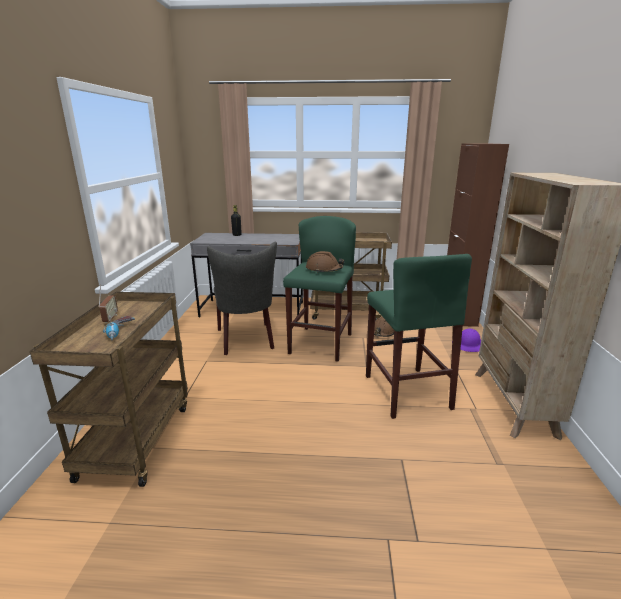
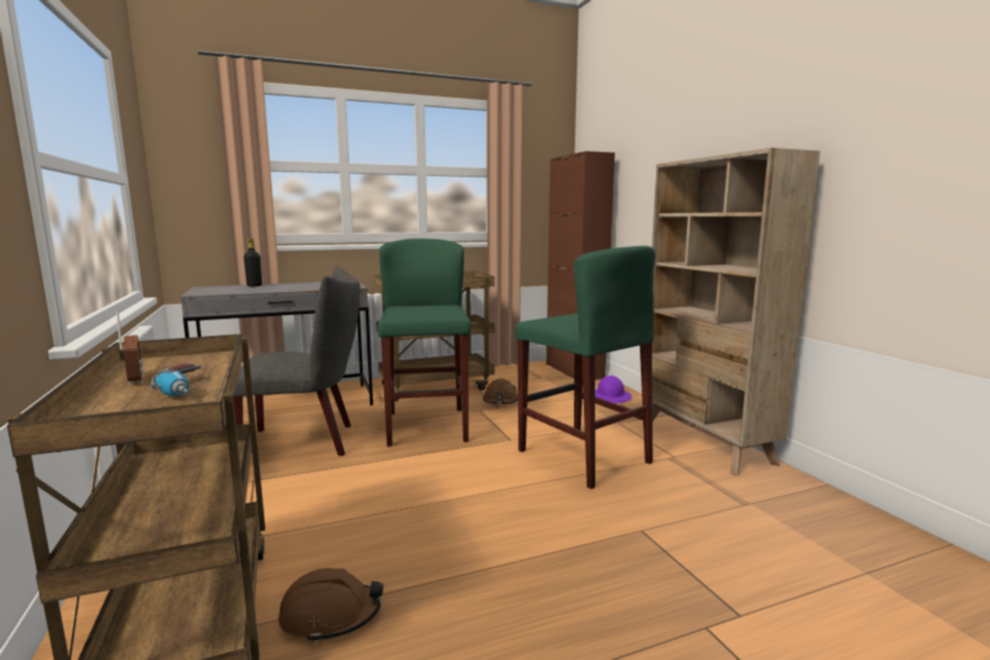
camera: 25 degrees left, 10 degrees down
(246, 340) = (307, 442): grey chair -> grey chair turned 60 degrees counterclockwise
(324, 269) = (431, 309): brown hard hat -> brown hard hat (331, 616)

